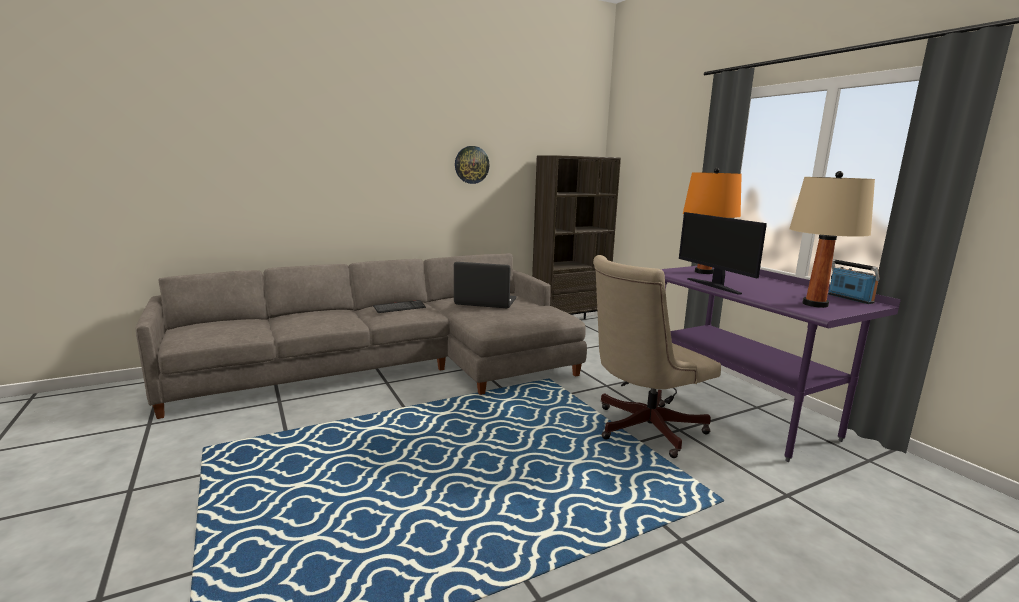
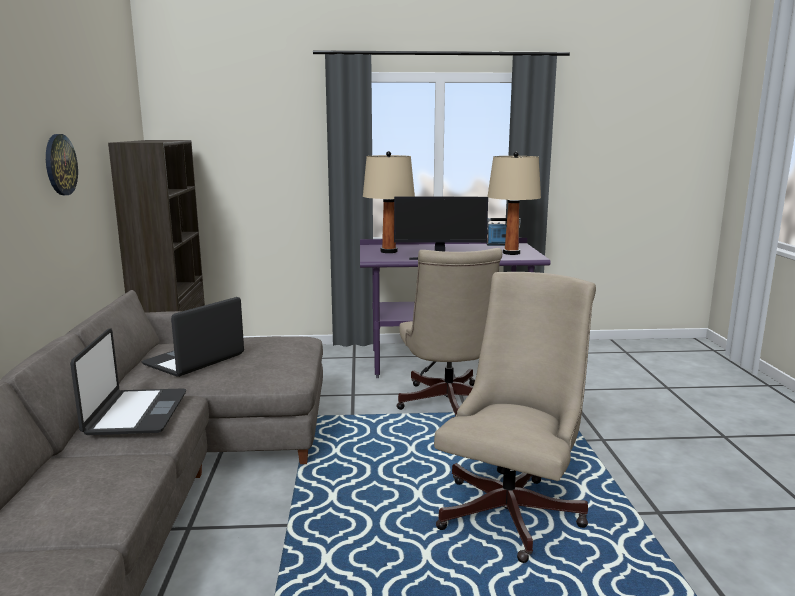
camera: 65 degrees left, 0 degrees up
(399, 308) = (135, 413): keyboard -> laptop
(479, 495) = (513, 509): none -> beige office chair
(704, 272) = (388, 251): orange table lamp -> beige table lamp

